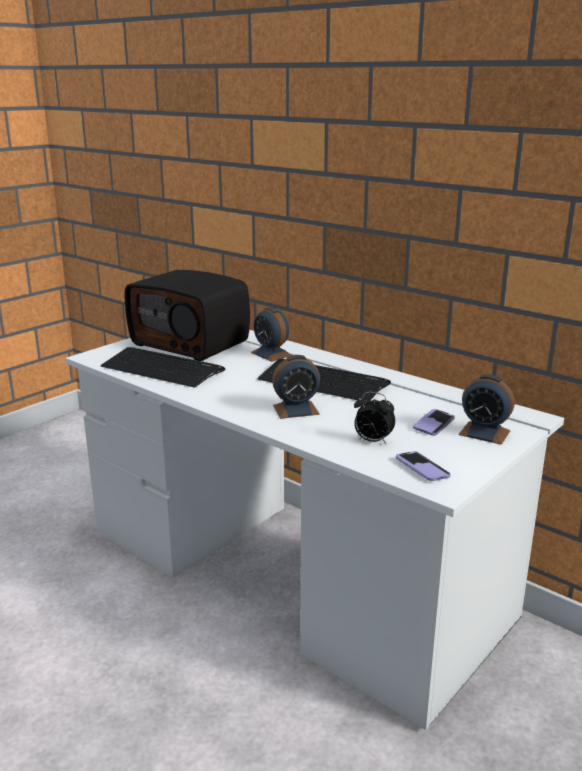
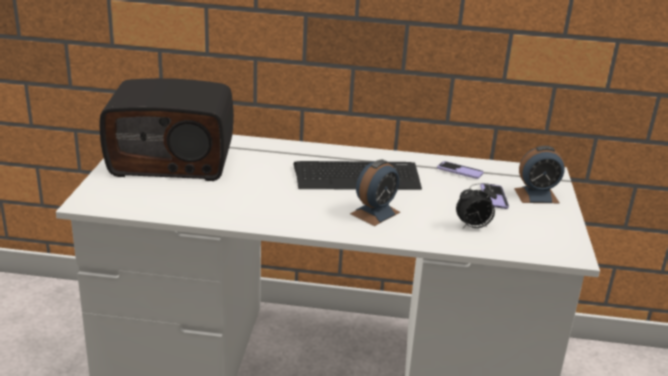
camera: 35 degrees left, 5 degrees up
(162, 369) = (188, 199): keyboard -> none
(271, 354) = (271, 157): alarm clock -> none
(422, 468) = (537, 241): phone -> phone (460, 171)

